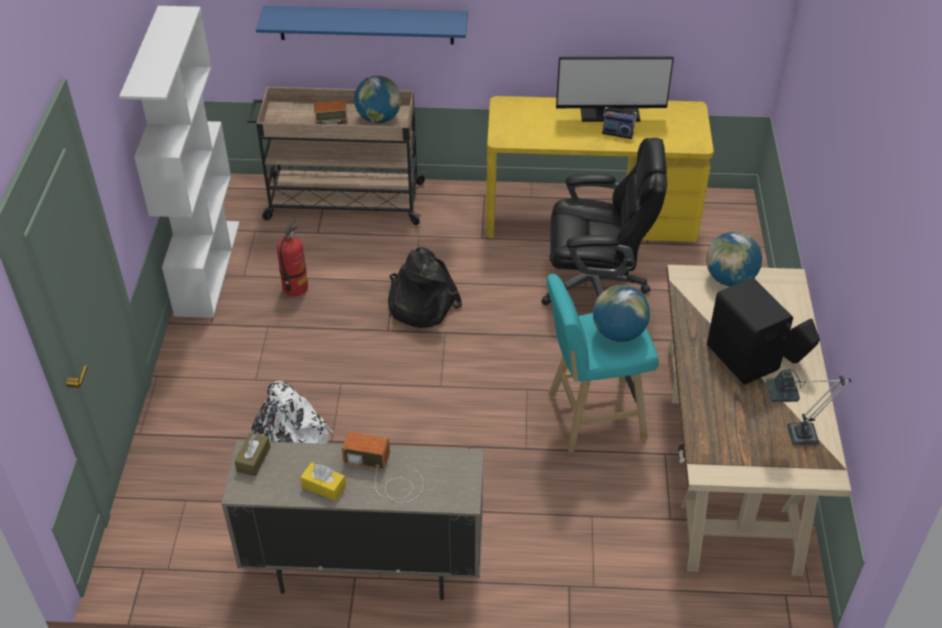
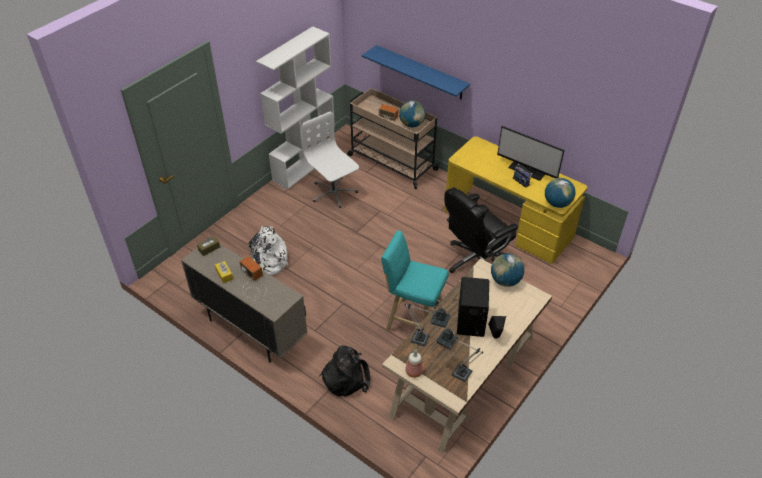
camera: 35 degrees right, 0 degrees up
(295, 288) = (333, 193): fire extinguisher -> white office chair
(420, 304) = (381, 227): black backpack -> black backpack (346, 377)
(596, 286) = (475, 260): black office chair -> black office chair turned 105 degrees clockwise
(618, 333) = (424, 278): globe -> globe (557, 203)
(710, 418) = (424, 340): none -> table lamp
(741, 470) = (413, 372): none -> bottle

